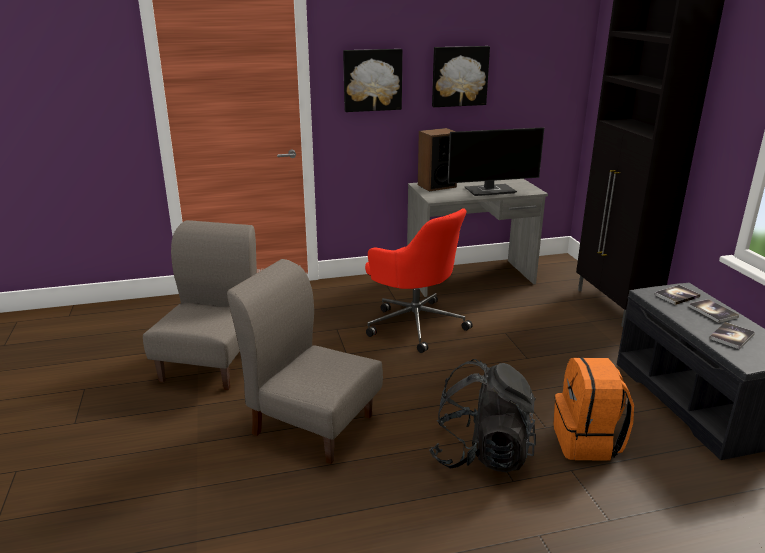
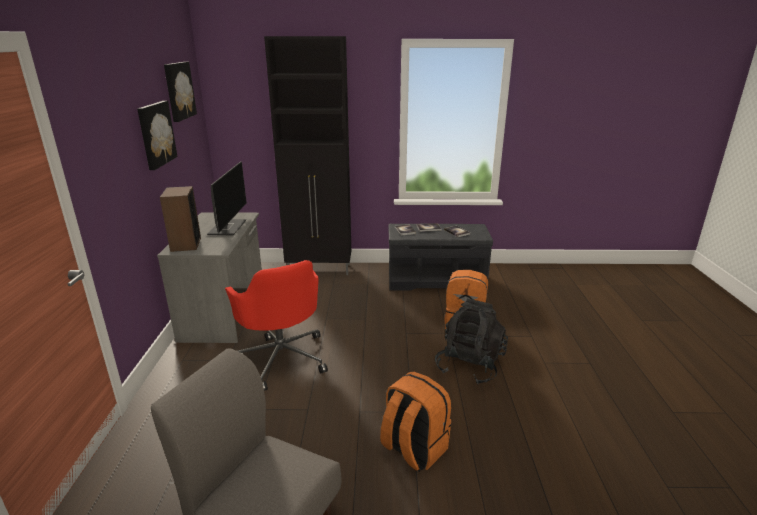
camera: 75 degrees left, 0 degrees up
(312, 424) = (413, 449): grey chair -> orange backpack
(372, 80) = (108, 156): picture -> picture (178, 91)
(415, 324) = (282, 358): red office chair -> red office chair turned 90 degrees clockwise

